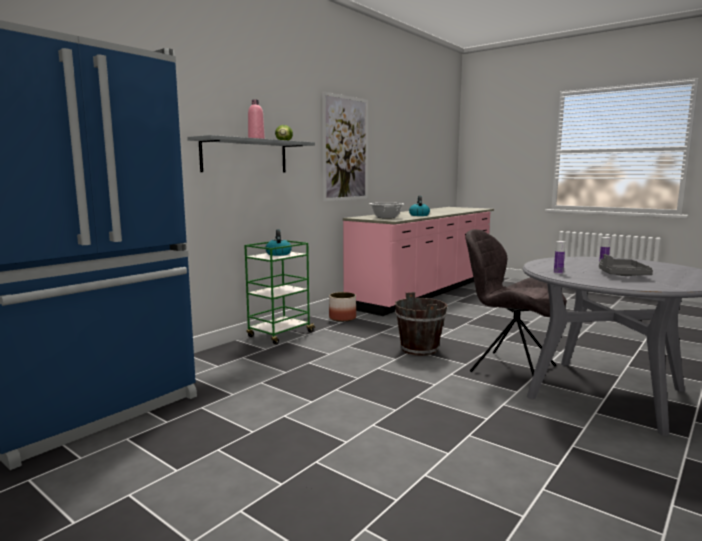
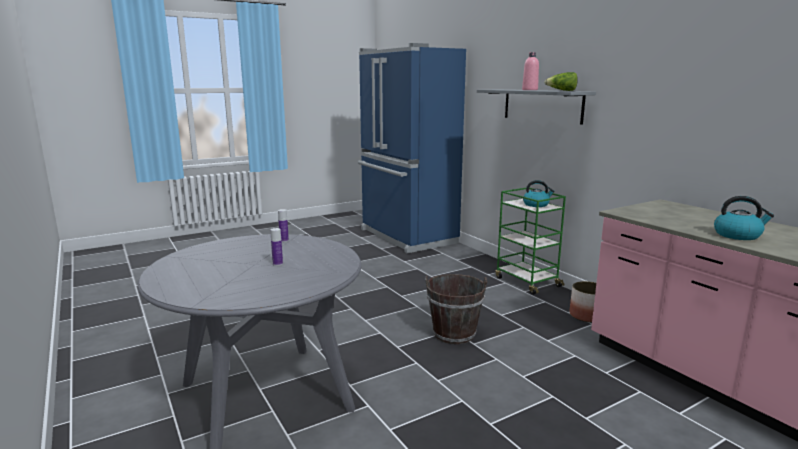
camera: 110 degrees right, 5 degrees up
(345, 148) = (696, 96): picture -> none
(386, 217) = (669, 214): cooking pot -> none
(509, 368) = (369, 367): grey chair -> none
(620, 274) = (241, 257): grey tray -> none

